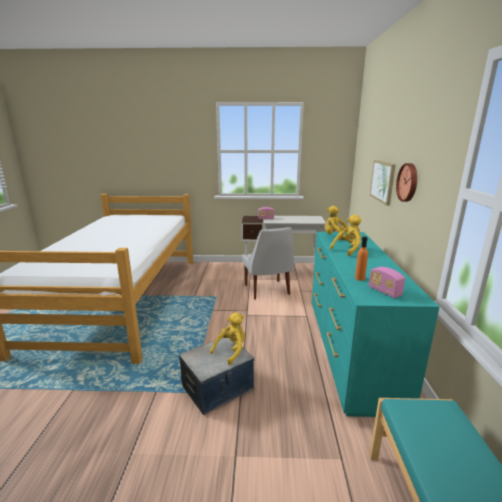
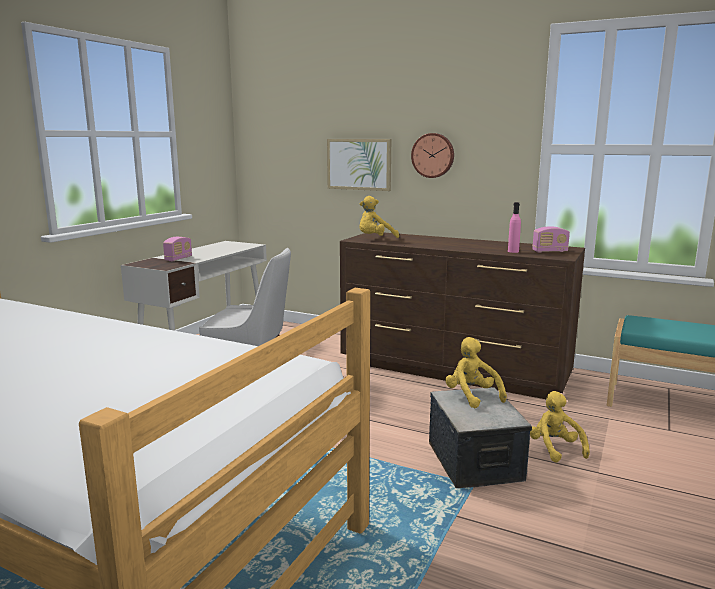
camera: 65 degrees left, 5 degrees down
(347, 249) = (425, 242): yellow plush toy -> yellow plush toy (555, 448)
(349, 352) = (453, 370): turquoise dresser -> brown dresser
(359, 278) = (513, 251): orange bottle -> pink bottle

